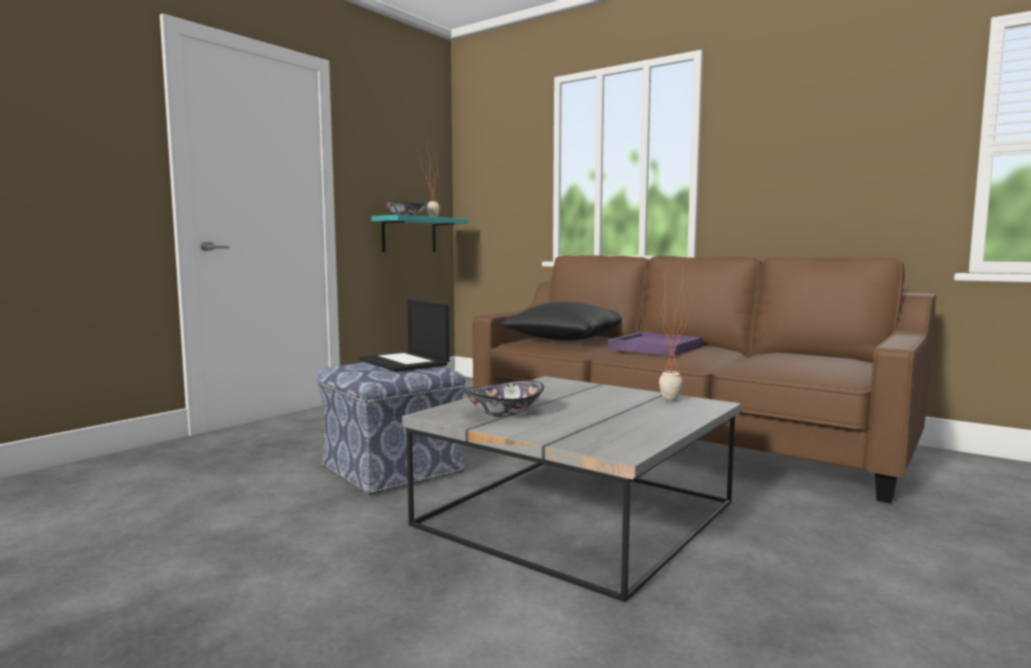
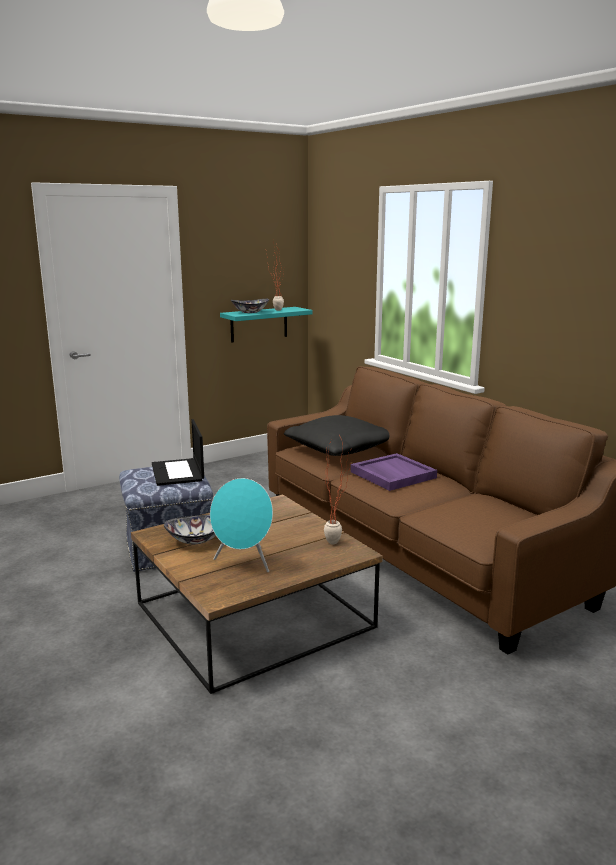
camera: 20 degrees right, 10 degrees up
(580, 513) = (256, 615): grey coffee table -> brown coffee table
(599, 423) = (244, 563): none -> turquoise speaker

